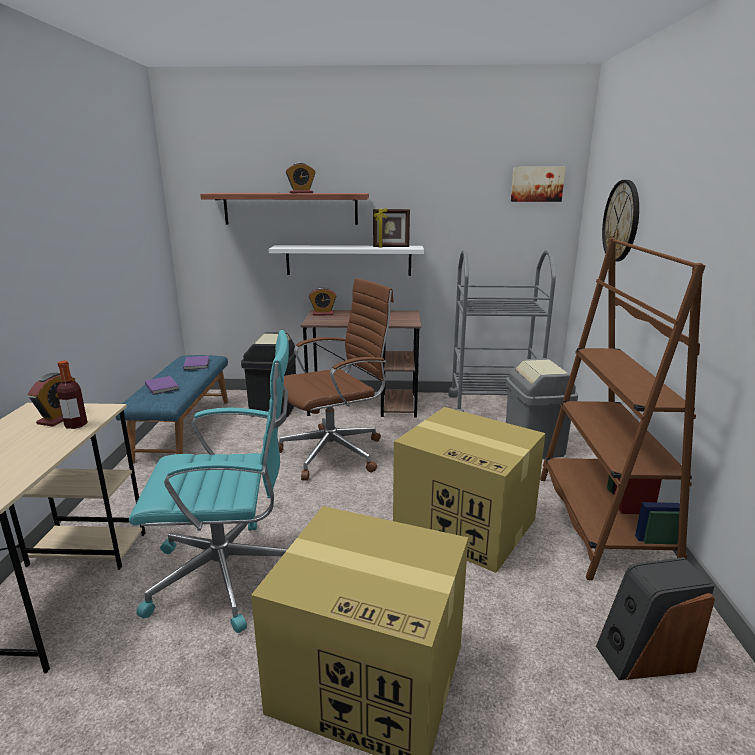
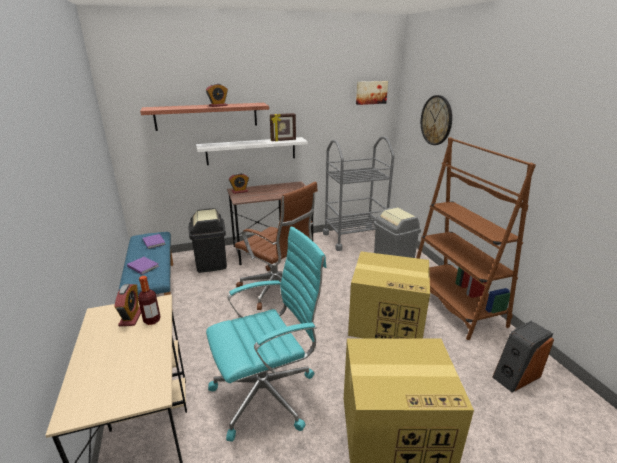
camera: 20 degrees left, 5 degrees up
(335, 452) = (277, 289): brown office chair -> brown office chair turned 90 degrees clockwise

